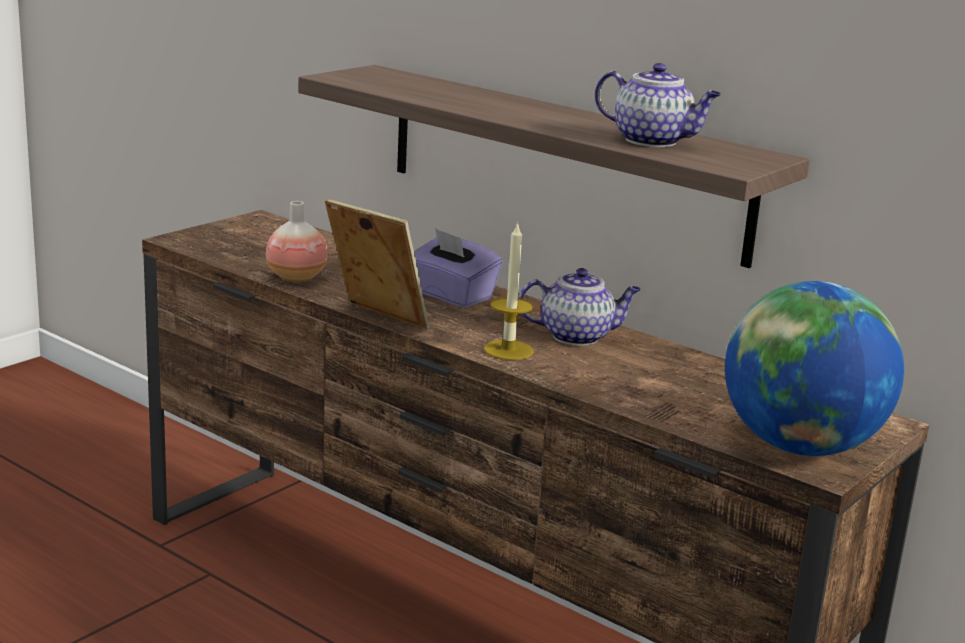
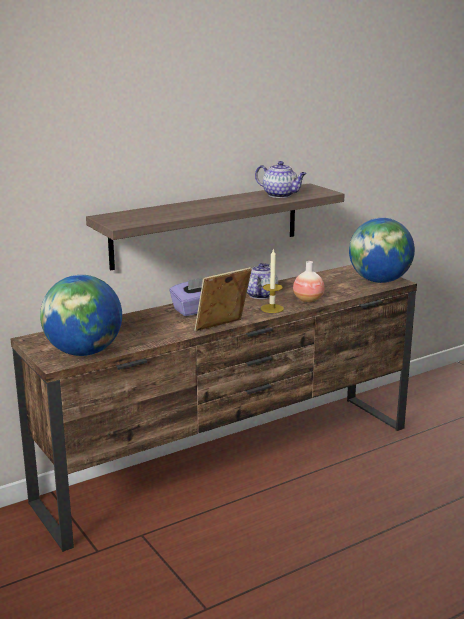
camera: 70 degrees left, 0 degrees up
(224, 248) = (84, 352): none -> globe
(296, 278) = (149, 339): vase -> vase (308, 300)
(653, 141) = (280, 195): teapot -> teapot turned 75 degrees clockwise

